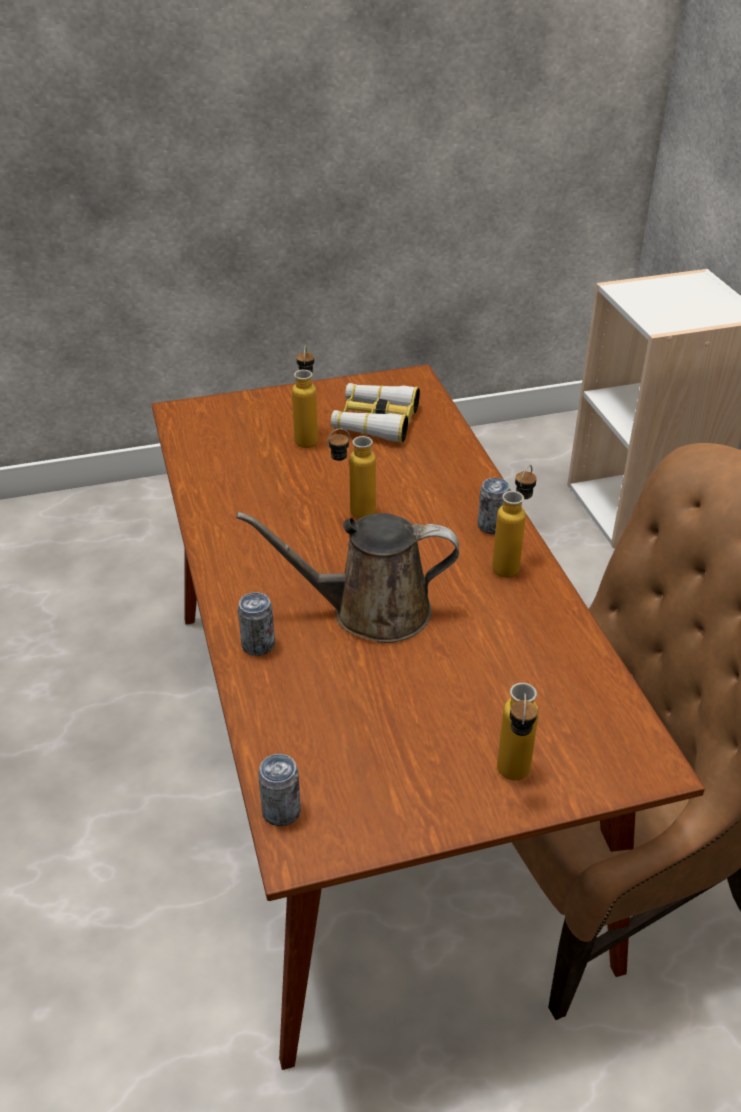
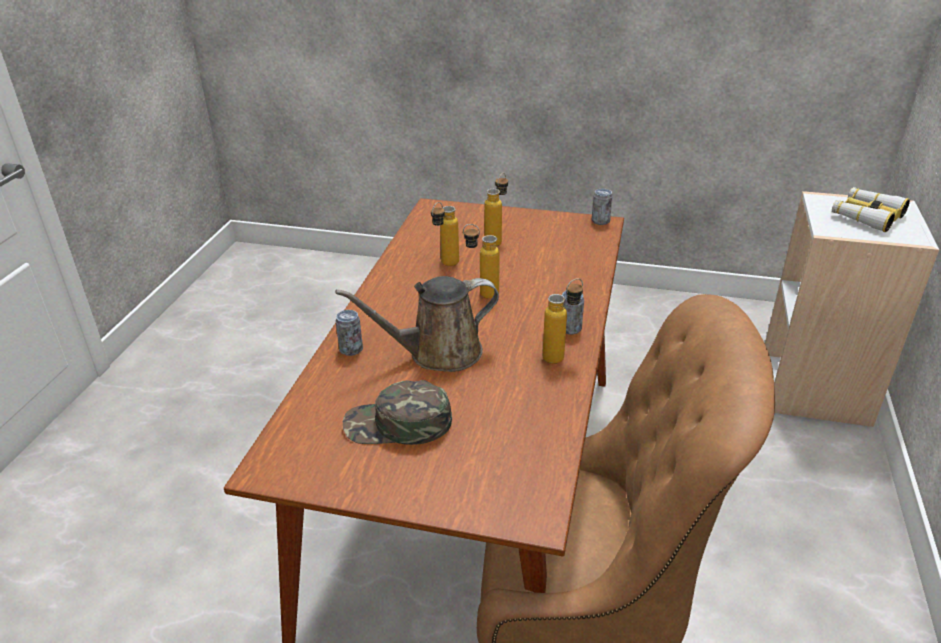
camera: 30 degrees right, 5 degrees down
(281, 811) = (274, 446): can -> can (600, 221)
(370, 611) = (438, 353): brown watering can -> brown watering can turned 45 degrees counterclockwise
(375, 421) = (551, 242): binoculars -> binoculars (867, 216)
(406, 720) = (397, 424): none -> green cap
(513, 780) = (430, 487): bottle -> bottle (445, 265)

